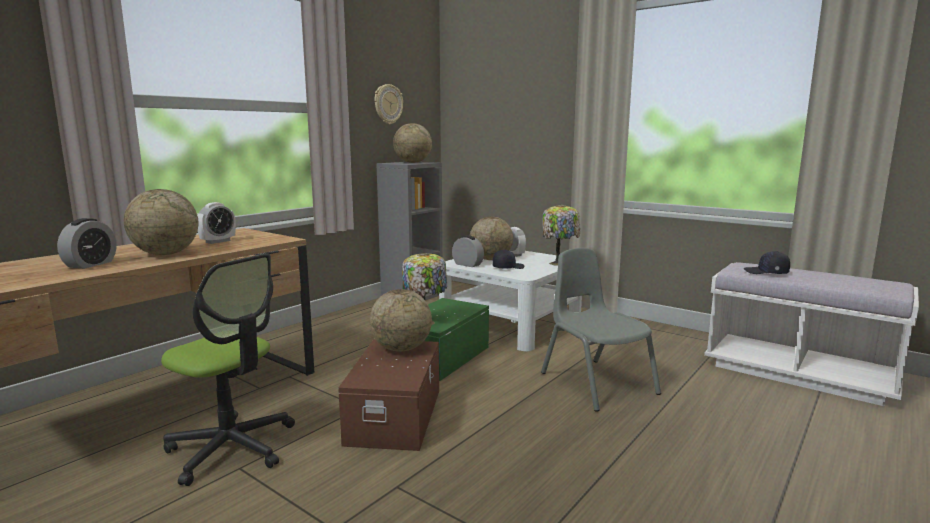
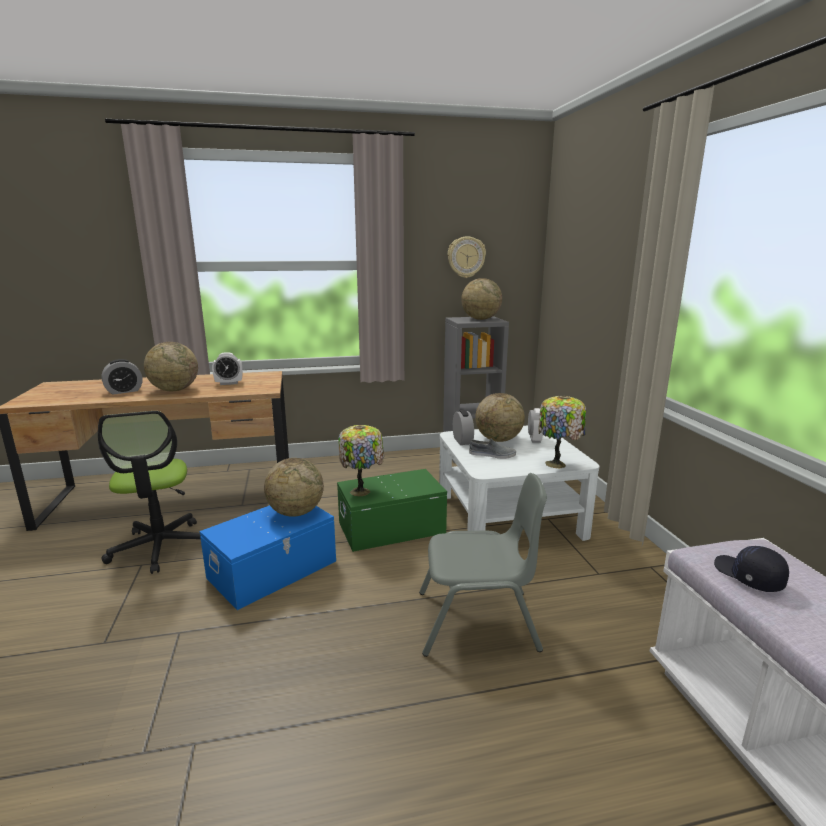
camera: 40 degrees right, 5 degrees up
(396, 415) = (274, 570): brown storage box -> blue storage box
(508, 267) = (492, 455): black cap -> grey shoe
(597, 383) = (477, 622): grey chair -> grey chair turned 75 degrees clockwise

